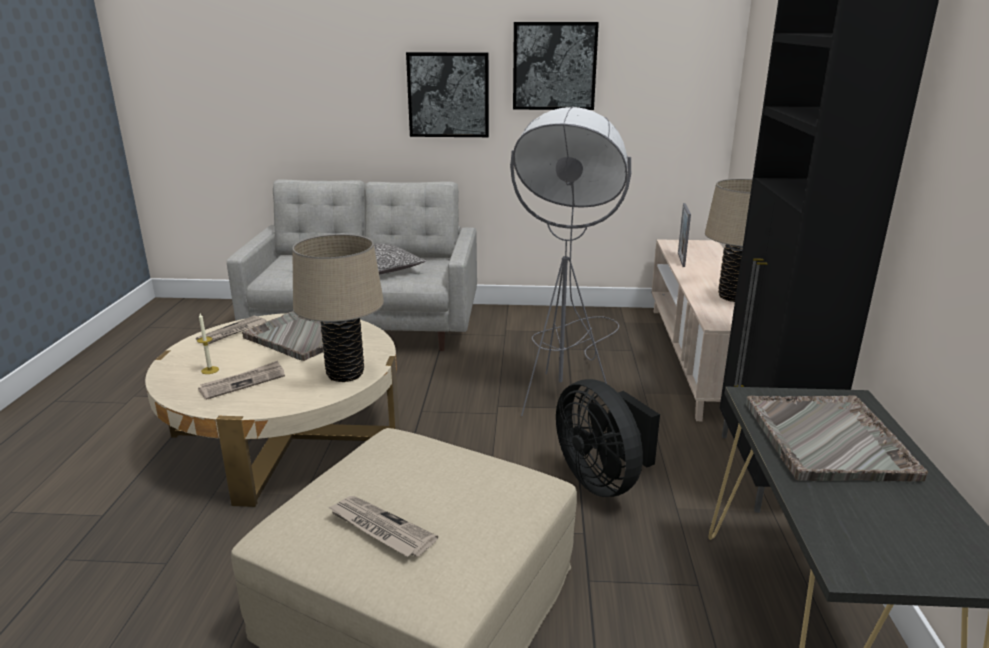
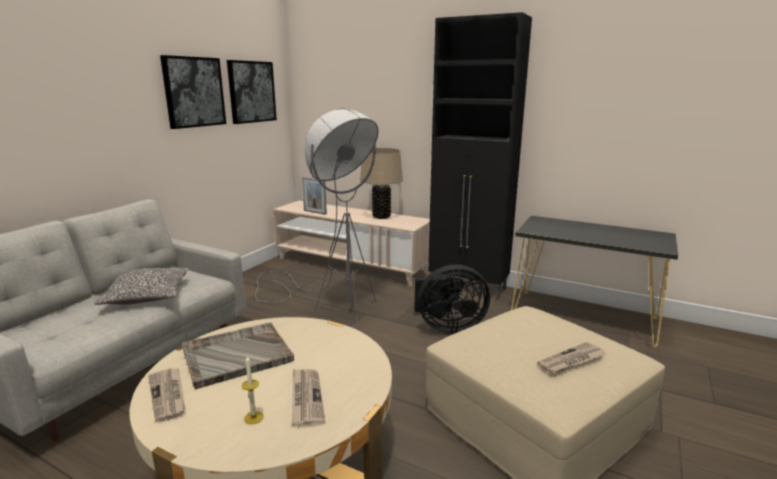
camera: 65 degrees left, 5 degrees down
(345, 374) = (342, 345): beige table lamp -> none
(448, 95) = (115, 121): picture -> picture (251, 92)
(827, 440) = (572, 230): grey tray -> none

